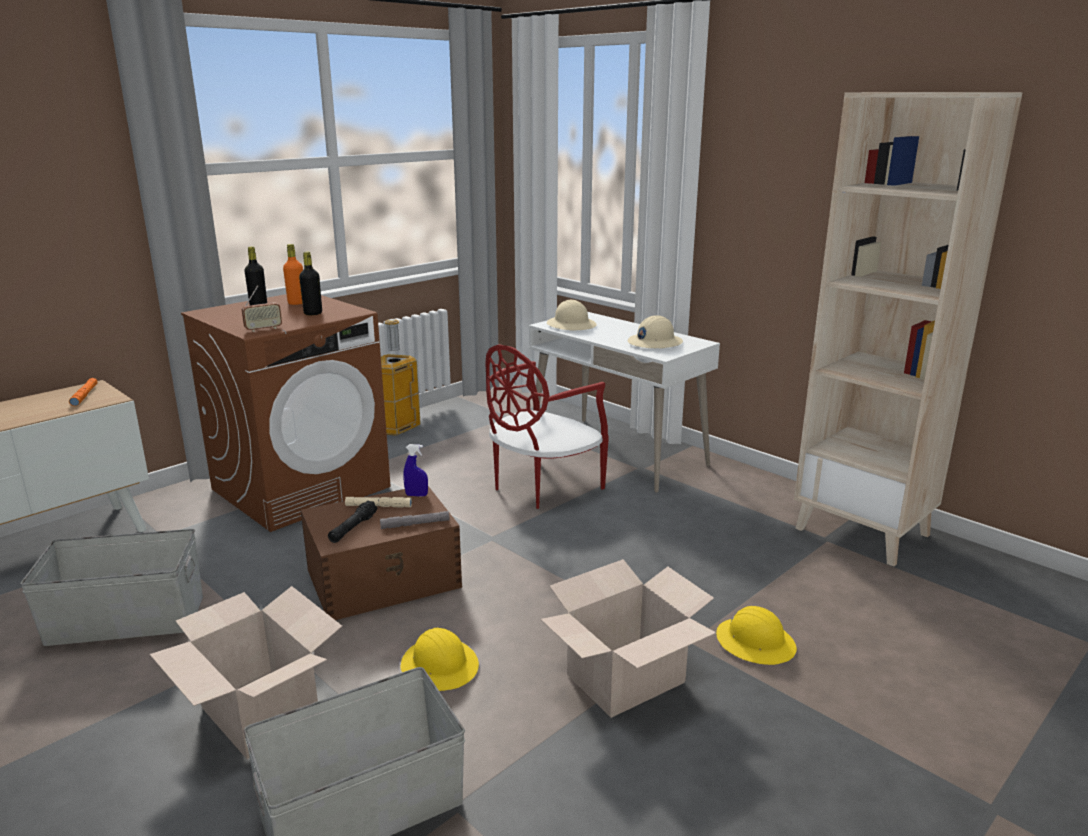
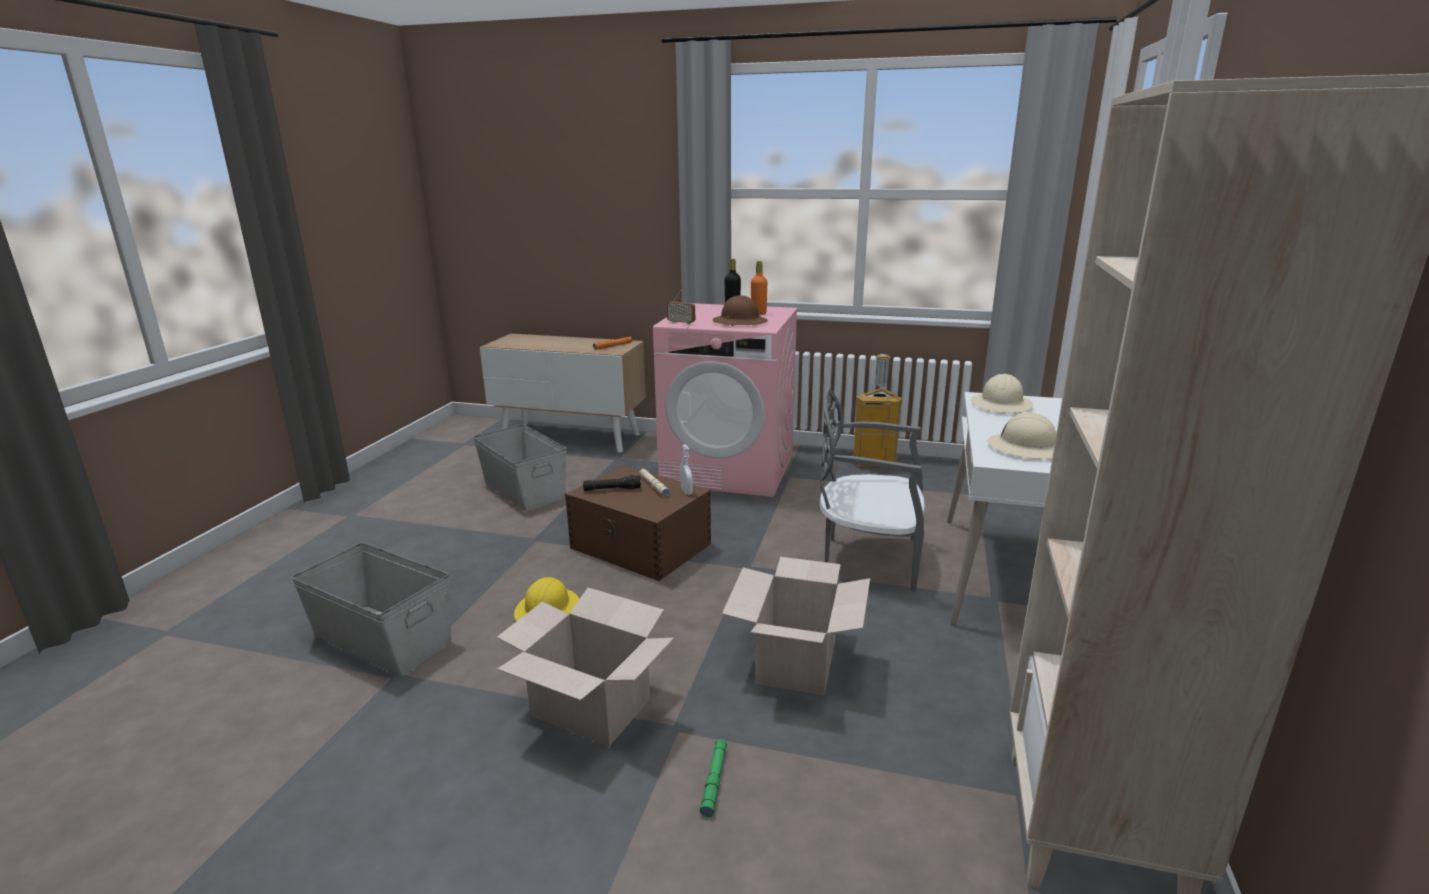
camera: 60 degrees right, 0 degrees up
(261, 713) = (459, 566): cardboard box -> cardboard box (797, 662)
(302, 487) = (729, 470): brown washing machine -> pink washing machine
(313, 313) = (739, 322): black bottle -> brown hard hat
(415, 524) = (640, 507): grey flashlight -> none
(416, 495) = (686, 492): blue spray bottle -> white spray bottle
(542, 486) = (869, 558): red chair -> grey chair
(755, 642) = (714, 781): yellow hard hat -> green flashlight

